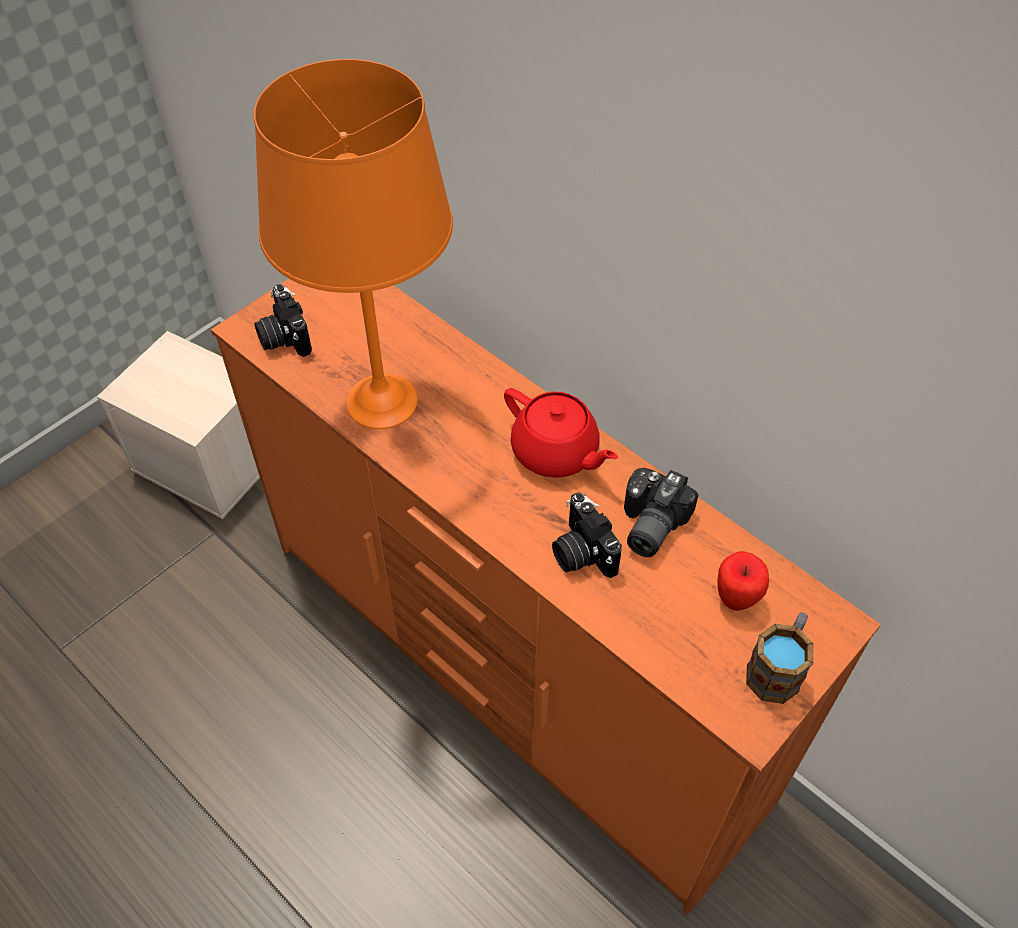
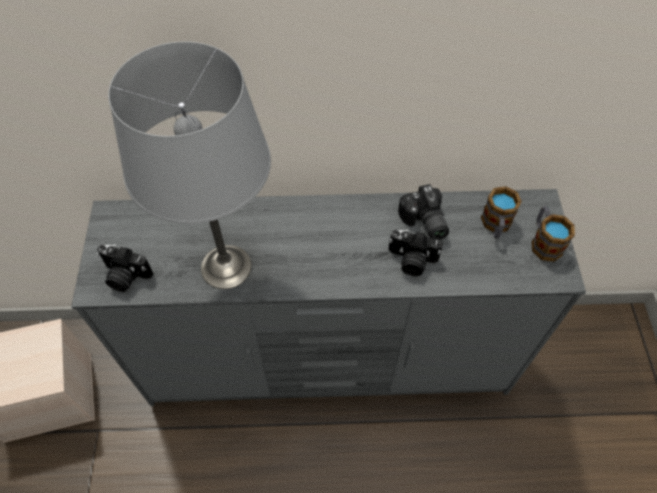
camera: 45 degrees left, 5 degrees up
(382, 400) = (225, 266): orange table lamp -> grey table lamp
(510, 670) = (329, 360): orange dresser -> grey dresser
(556, 453) = (344, 222): red teapot -> none
(736, 599) = (495, 225): apple -> mug

